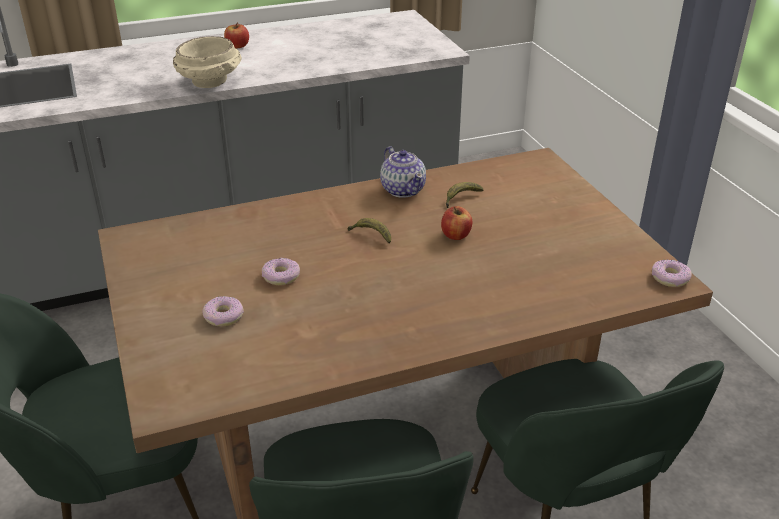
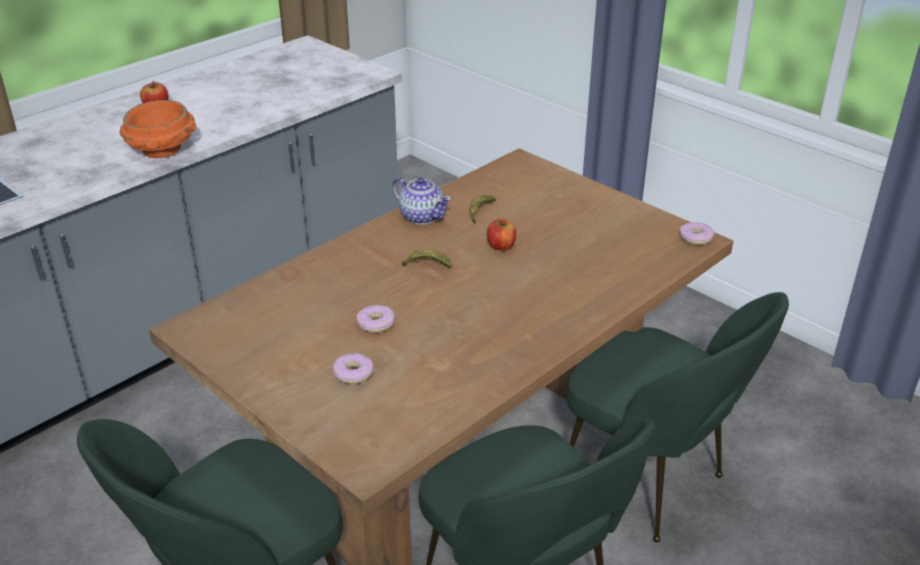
camera: 25 degrees left, 0 degrees up
(210, 82) = (163, 150): beige bowl -> orange bowl

